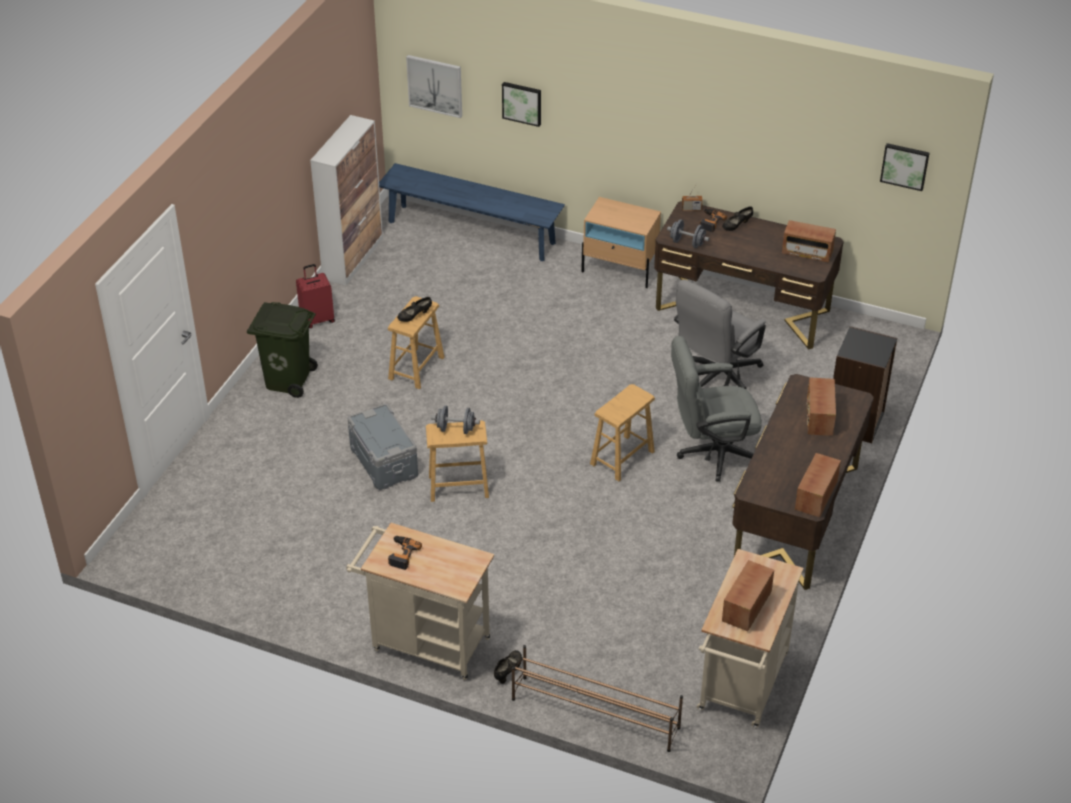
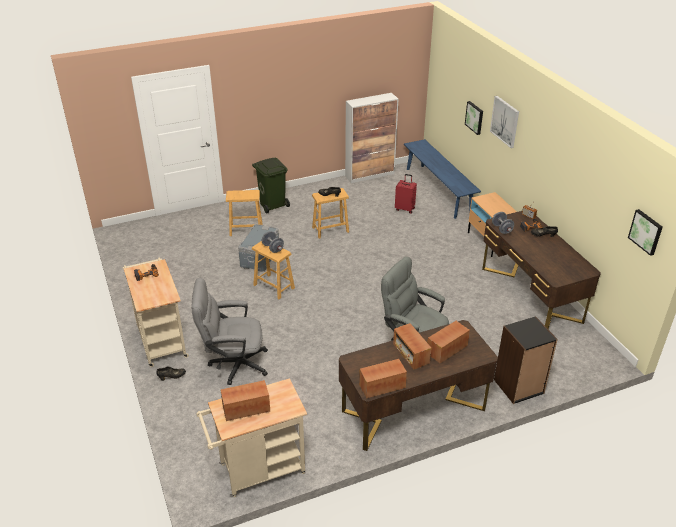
camera: 45 degrees right, 5 degrees down
(317, 319) = (319, 189): red suitcase -> red suitcase (405, 209)
(435, 85) = (445, 95): picture -> picture (505, 121)
(594, 713) = (176, 425): brown shoe rack -> none
(622, 458) = (364, 322): brown stool -> brown stool (246, 229)
(716, 377) = (469, 316): grey office chair -> grey office chair (233, 364)
(807, 252) = (567, 268): radio -> radio (411, 354)

